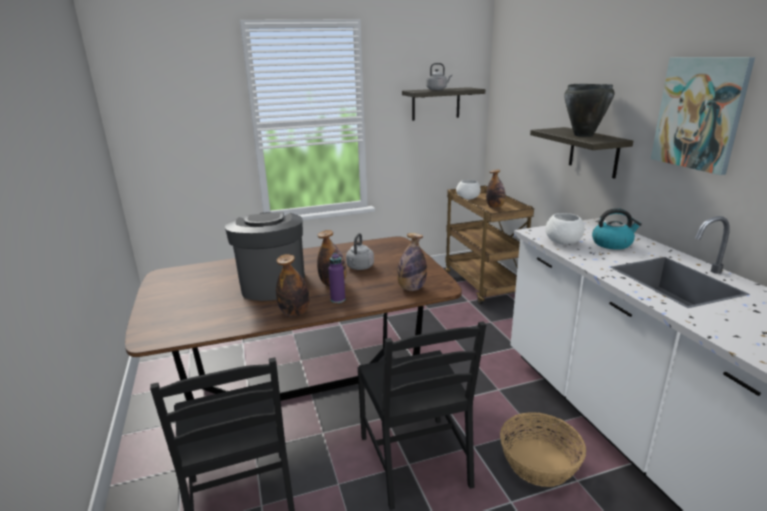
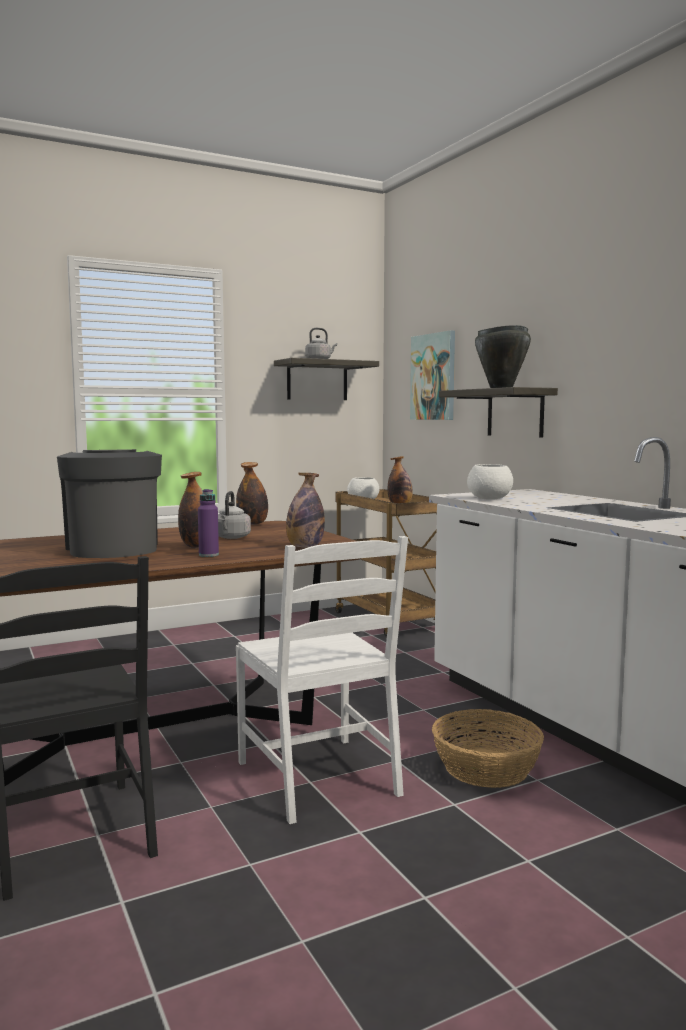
camera: 10 degrees left, 15 degrees down
(295, 313) = (152, 563): bottle -> bottle (252, 524)
(416, 461) = (320, 778): black chair -> white chair
(612, 244) = (547, 498): kettle -> none
(699, 113) = (621, 342): picture -> picture (434, 377)

